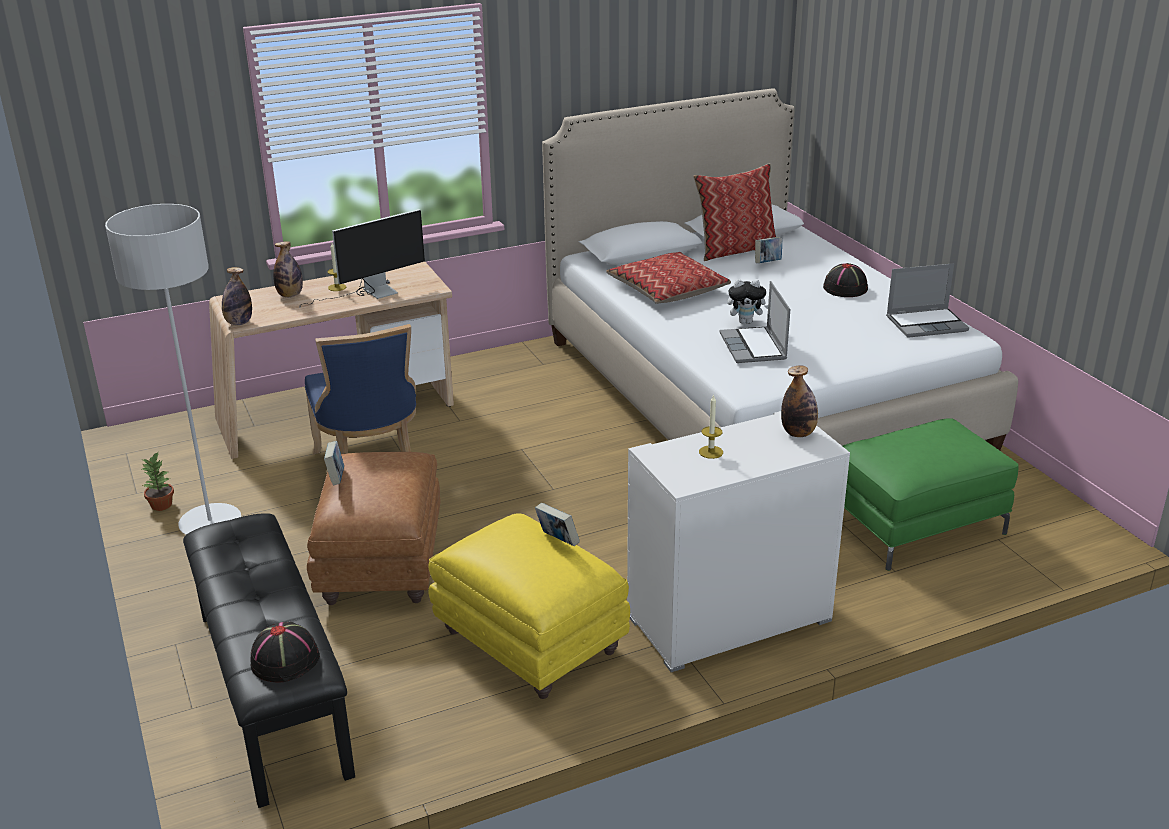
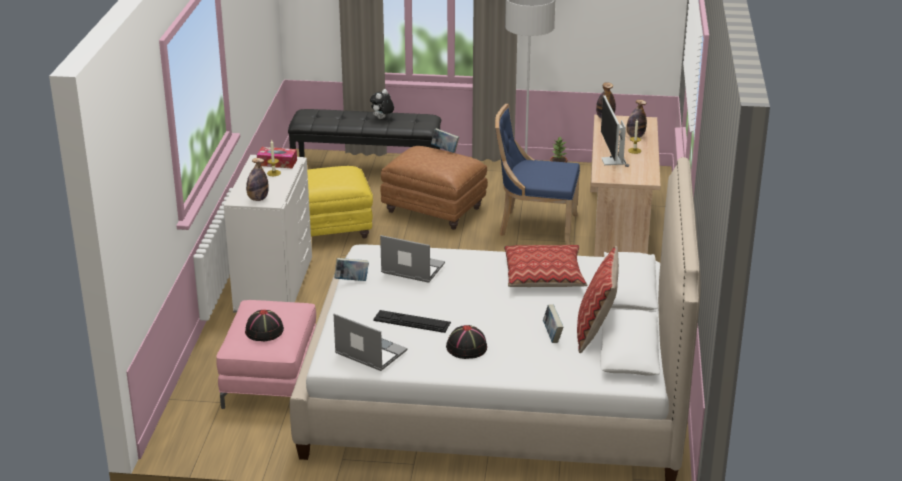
camera: 120 degrees right, 0 degrees up
(285, 659) = (314, 117): black hat -> black hat (264, 331)
(557, 541) = (320, 185): book -> book (352, 280)
(676, 462) = (277, 163): none -> tissue box
(746, 322) = (454, 283): plush toy -> plush toy (382, 119)
(844, 322) = (412, 321): none -> keyboard
(916, 525) = (271, 380): green ottoman -> pink ottoman
(927, 324) = (369, 353): laptop -> laptop turned 105 degrees clockwise

